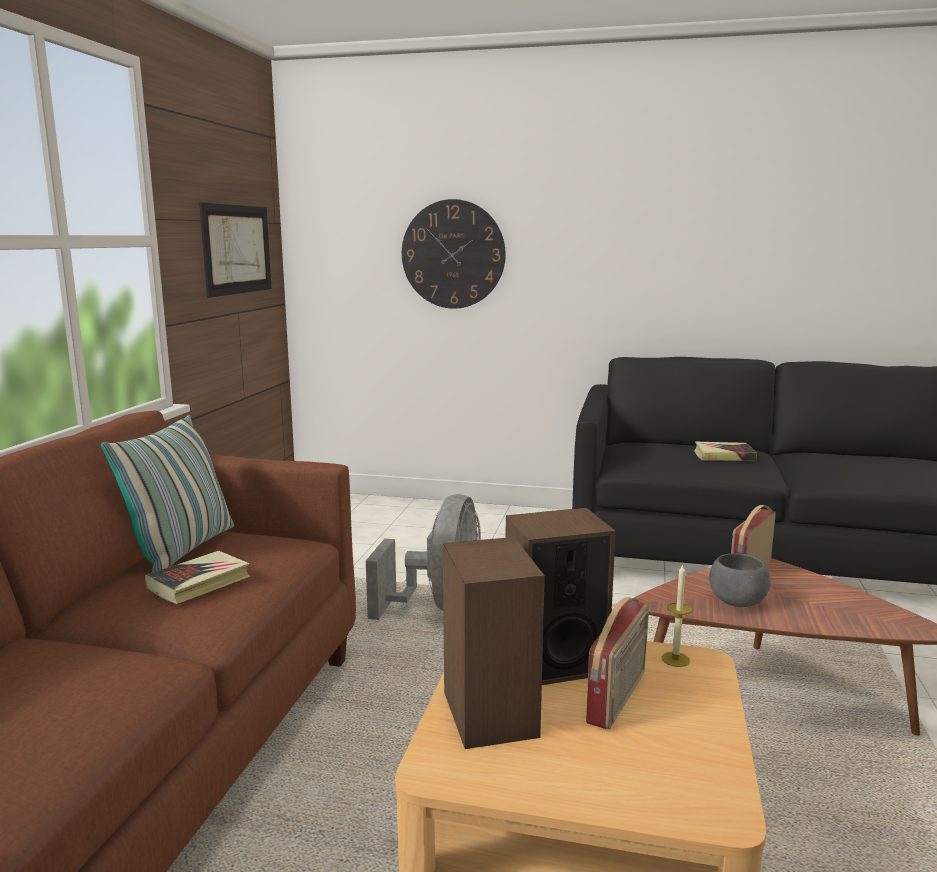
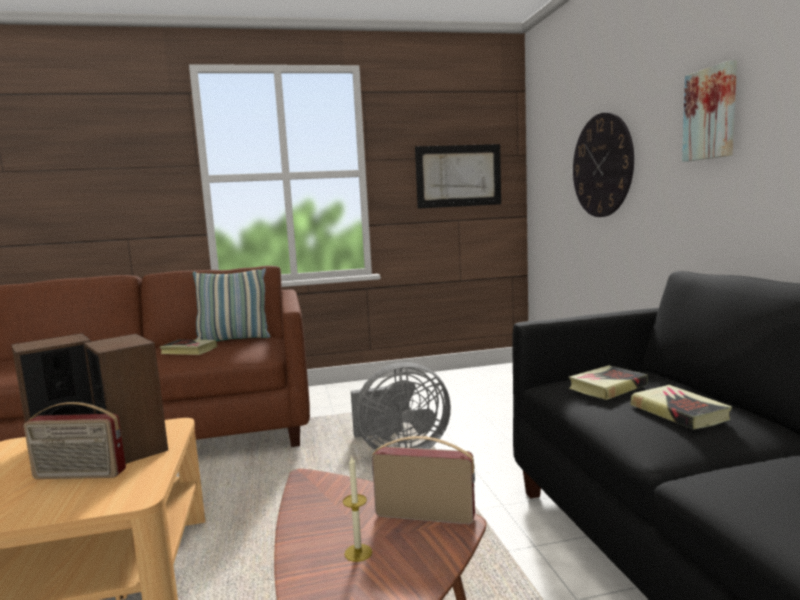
camera: 65 degrees right, 5 degrees down
(603, 226) = (711, 114): none -> picture
(658, 456) = (607, 387): none -> book
(675, 659) = (139, 486): candle -> candle (358, 553)
(737, 602) = (330, 518): grey bowl -> none

